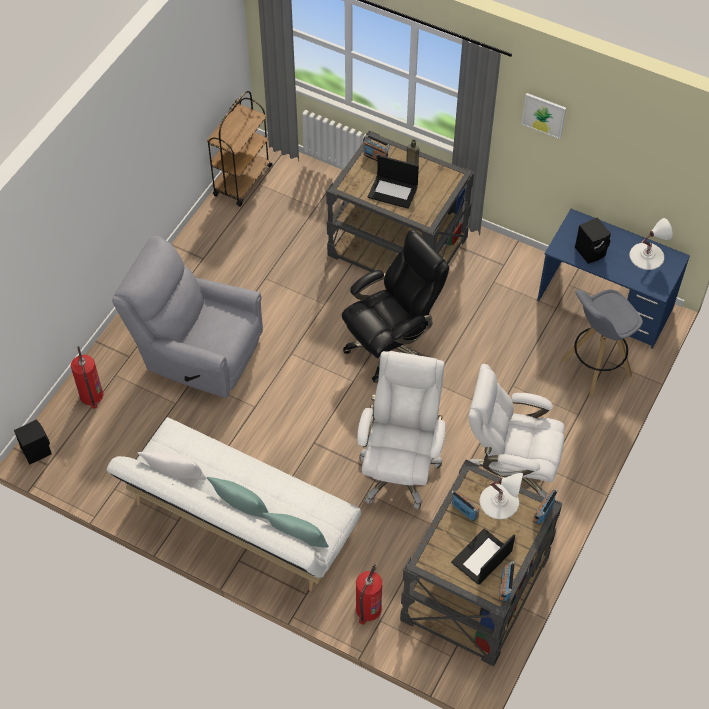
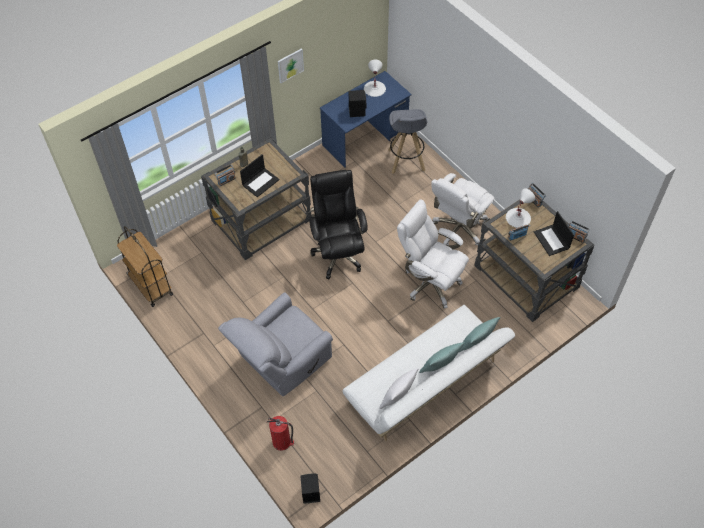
camera: 65 degrees left, 0 degrees up
(368, 609) = (519, 335): fire extinguisher -> none

